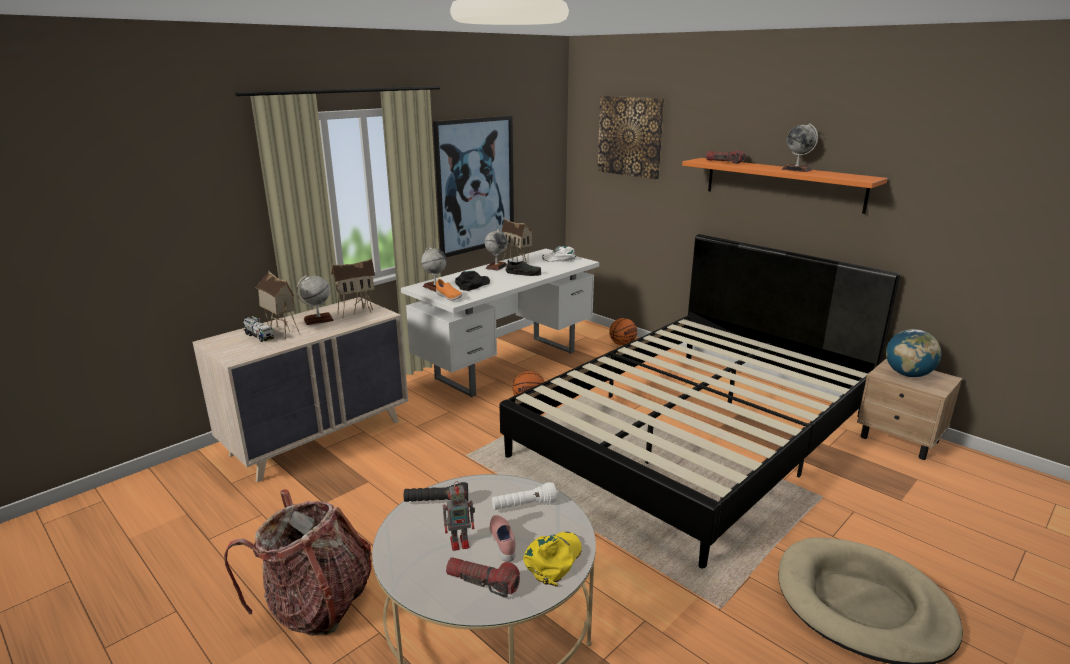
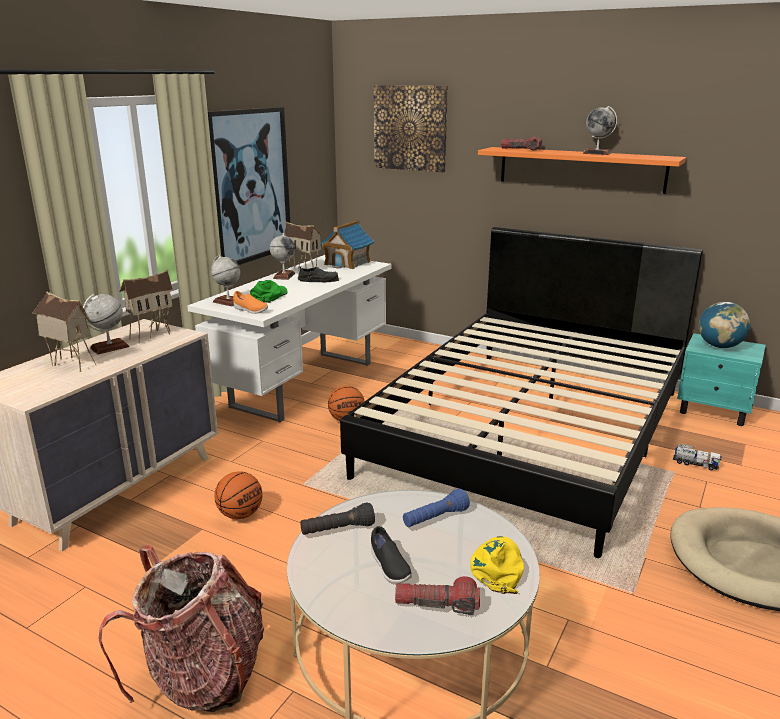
camera: 15 degrees left, 0 degrees up
(259, 336) = (44, 372): toy truck -> toy truck (695, 464)
(461, 542) = (389, 567): toy robot -> black shoe
(472, 285) = (269, 296): black cap -> green cap
(503, 543) = (436, 560): pink shoe -> none
(524, 506) = (435, 518): white flashlight -> blue flashlight
(559, 258) = (347, 263): white cap -> toy house
(622, 344) = (416, 351): basketball -> basketball (240, 514)
(900, 440) = (714, 411): beige nightstand -> turquoise nightstand

